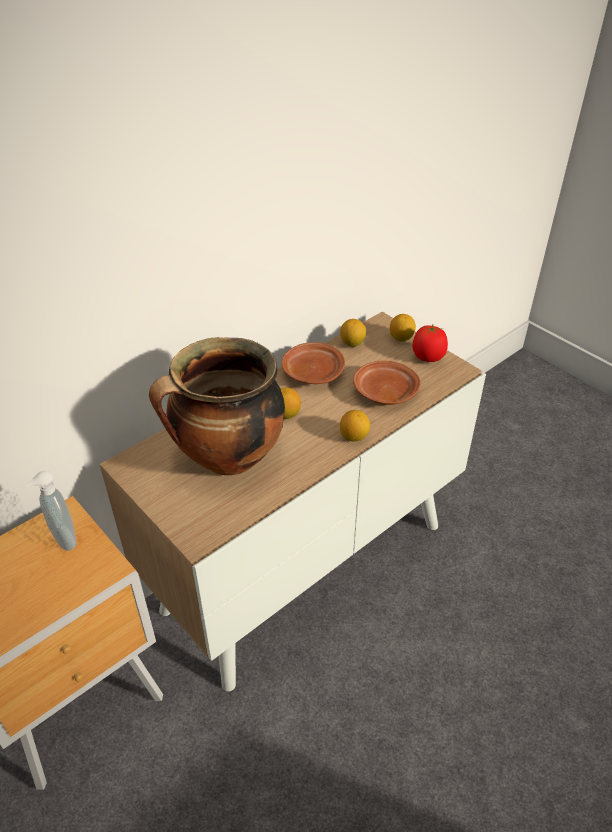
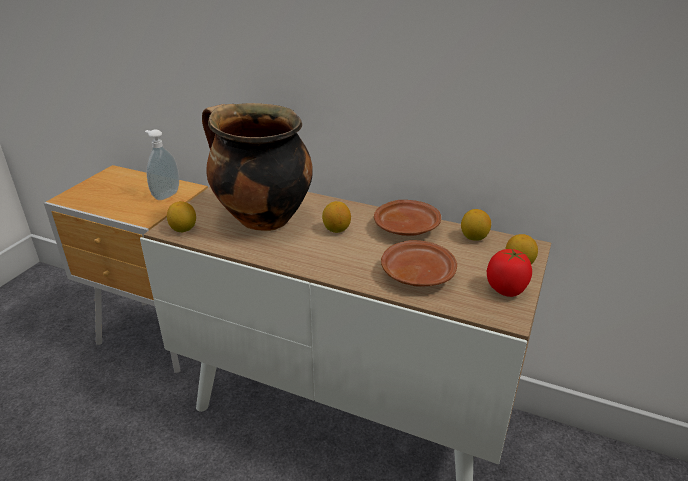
camera: 65 degrees right, 10 degrees down
(354, 436) = (334, 272): lemon -> lemon (183, 229)

